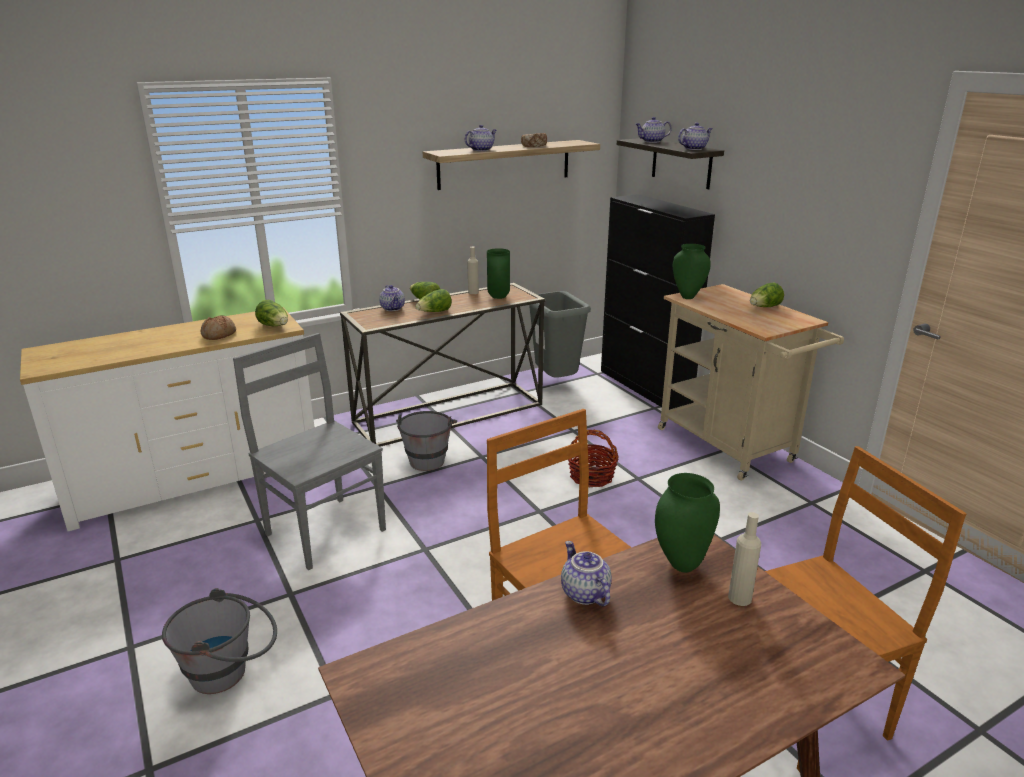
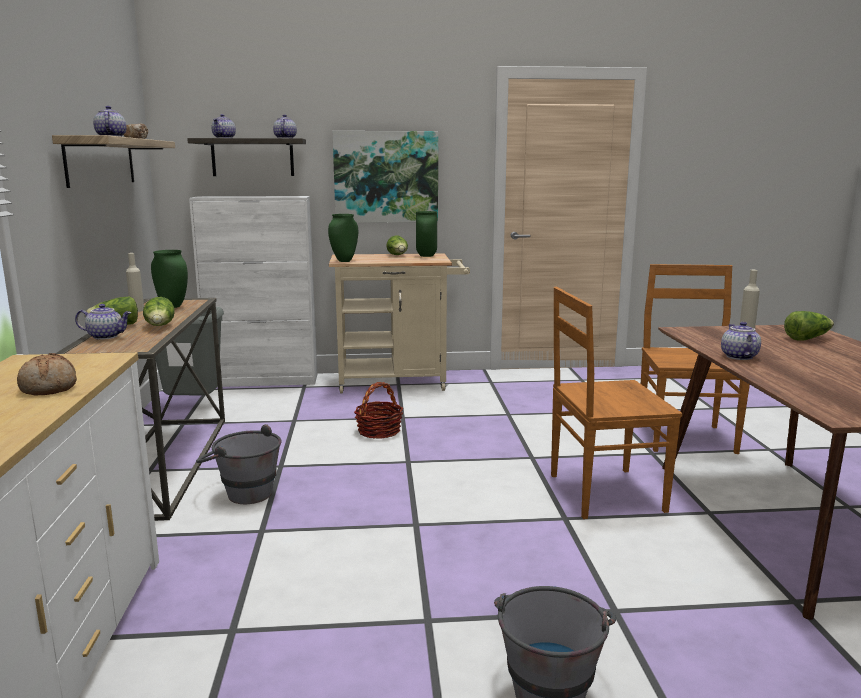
camera: 65 degrees left, 10 degrees down
(275, 326) = (91, 361): lettuce -> lettuce (807, 338)
(324, 530) = (317, 579): grey chair -> none
(583, 593) = (738, 357): teapot -> teapot turned 90 degrees clockwise
(645, 386) = (263, 380): black cabinet -> white cabinet
(682, 565) = (709, 336): green vase -> green vase (427, 256)
(789, 209) = (386, 177): none -> picture

